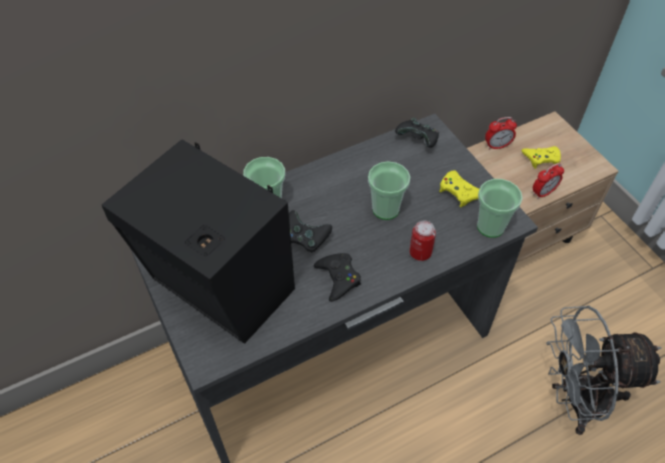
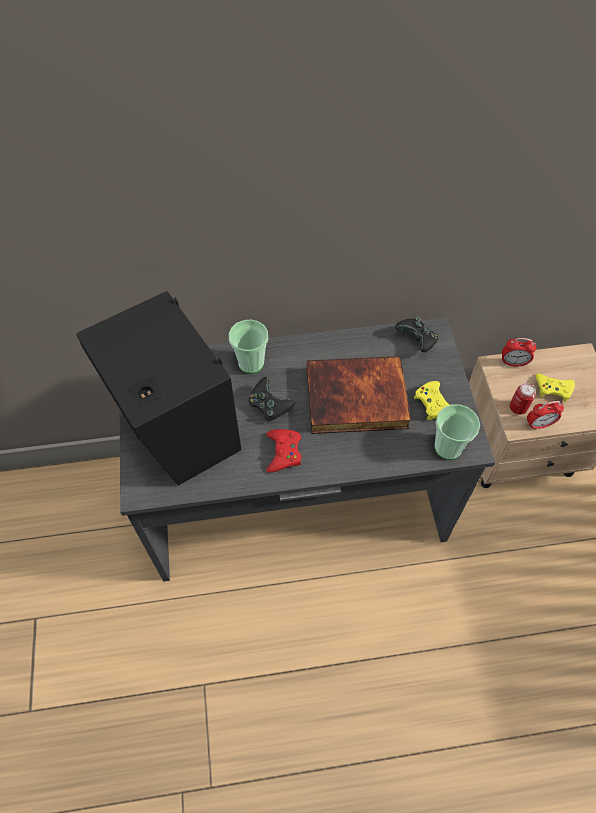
camera: 20 degrees right, 5 degrees up
(338, 278) = (283, 452): black game controller -> red game controller
(385, 209) = (355, 400): cup -> book
(420, 252) = (369, 452): can -> can (518, 407)
(575, 400) = (506, 632): grey fan -> none

